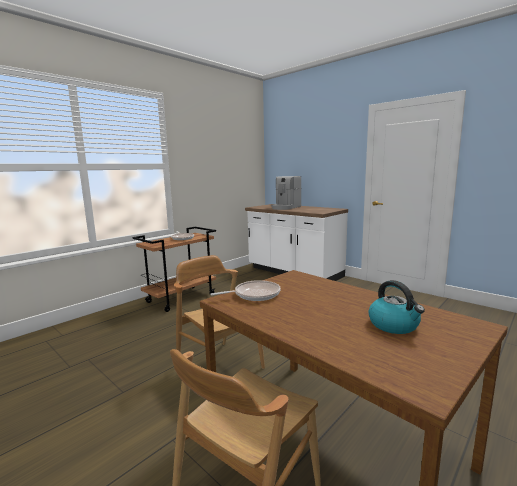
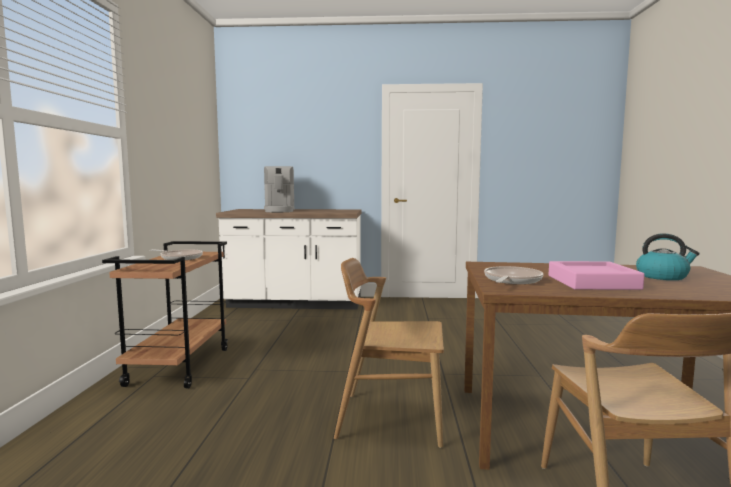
camera: 40 degrees left, 5 degrees down
(303, 312) = (592, 282): none -> pink tray

